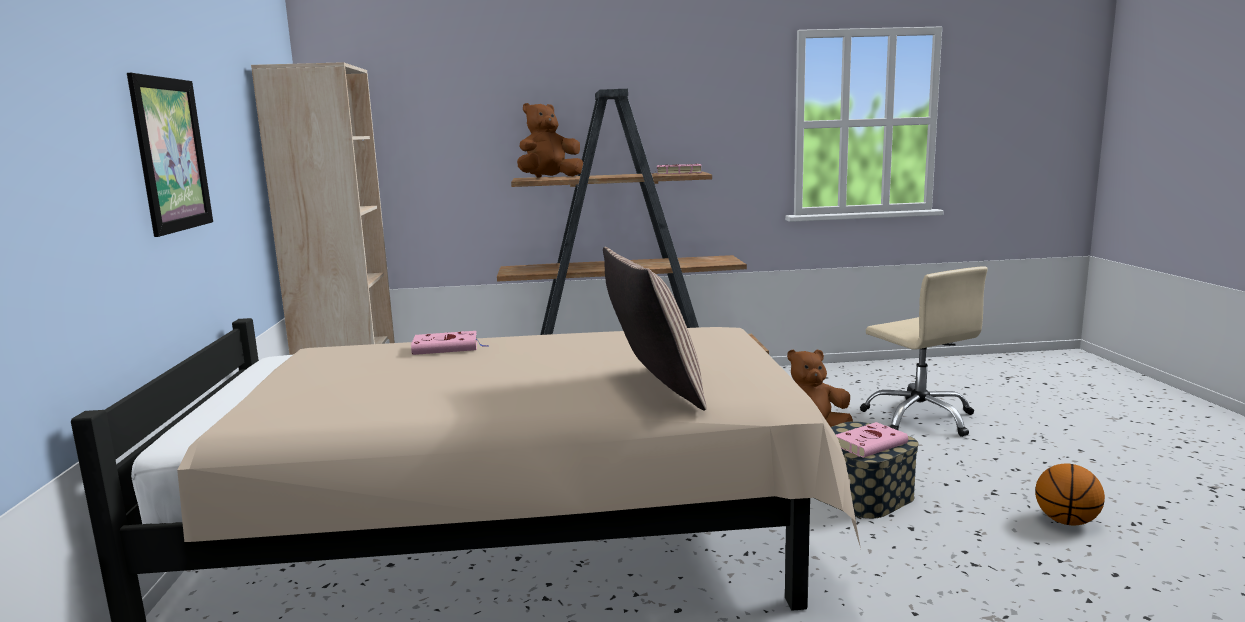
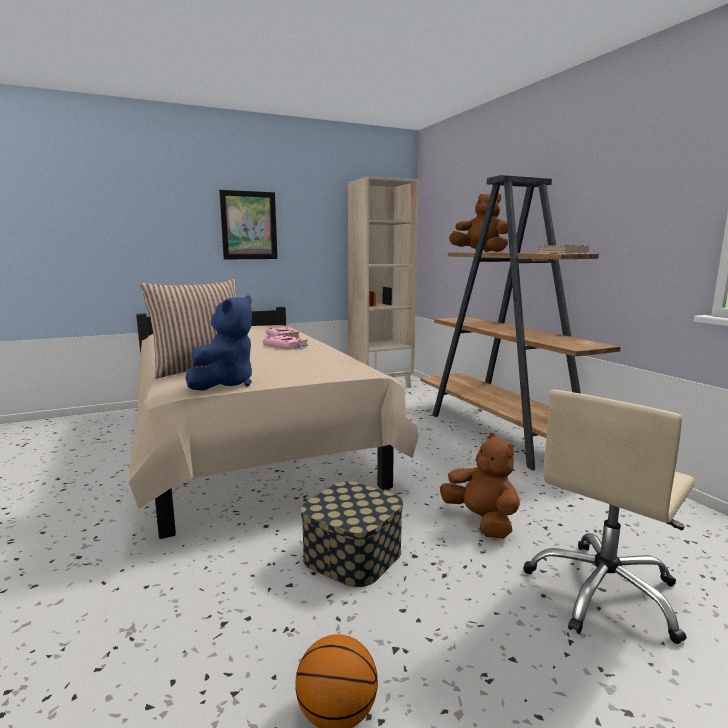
camera: 70 degrees right, 0 degrees up
(753, 378) = (225, 384): none -> blue plush toy
(871, 444) = (343, 508): pink book -> pink book (286, 345)

